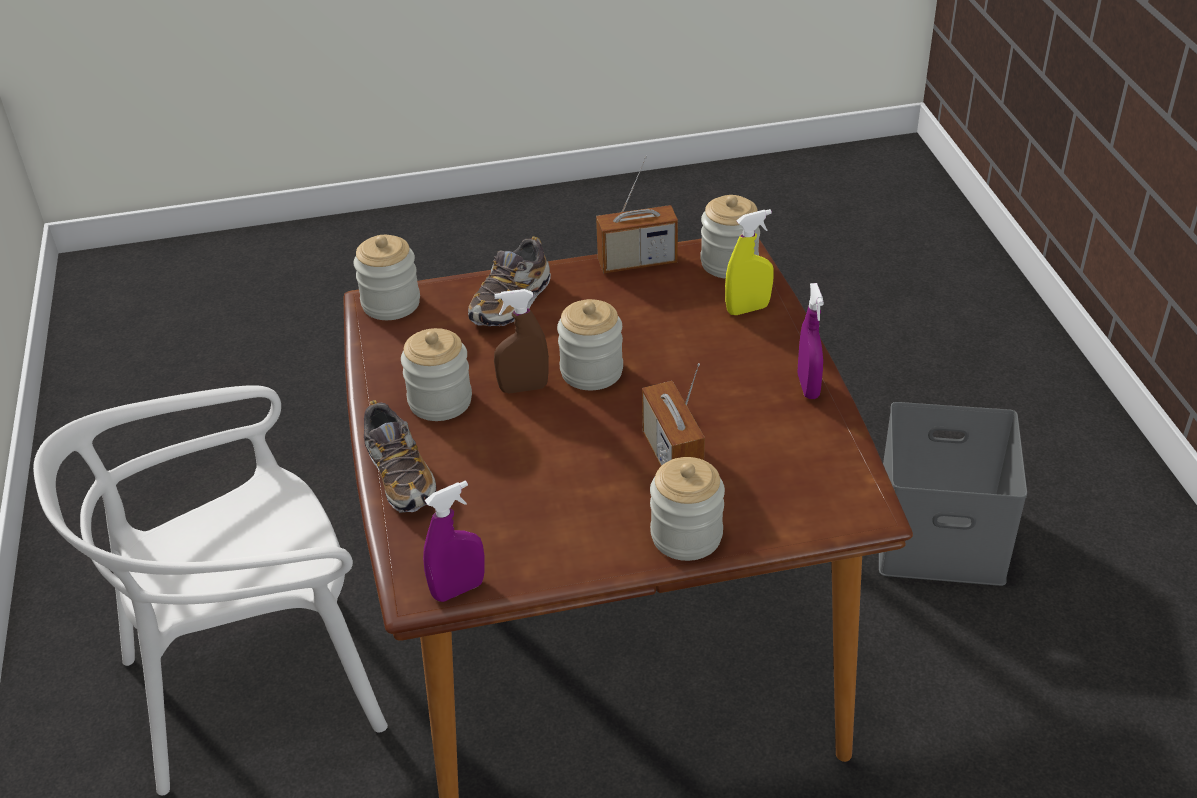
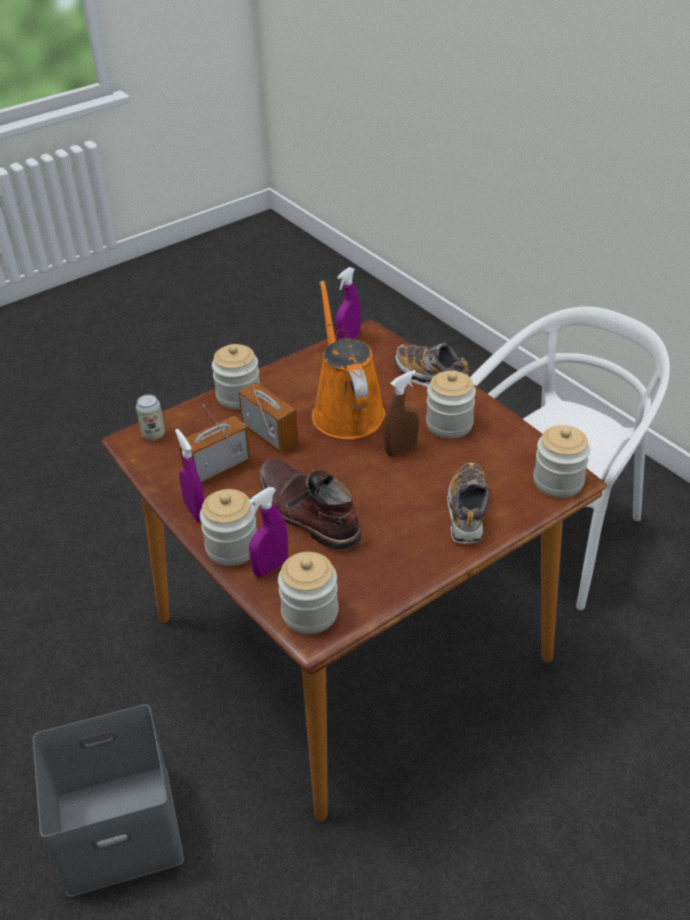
camera: 155 degrees right, 0 degrees up
(551, 462) = (346, 410): none -> orange watering can
(591, 371) = (362, 475): jar -> jar (232, 547)
(637, 262) = (393, 586): radio -> radio (217, 468)
(681, 349) = (307, 513): none -> brown boot
(748, 309) = (270, 567): yellow spray bottle -> purple spray bottle
(833, 510) = (153, 434): none -> can

